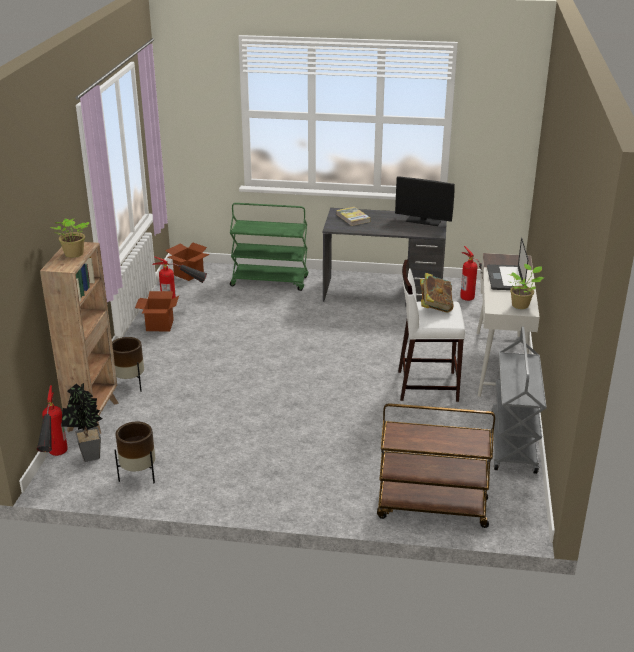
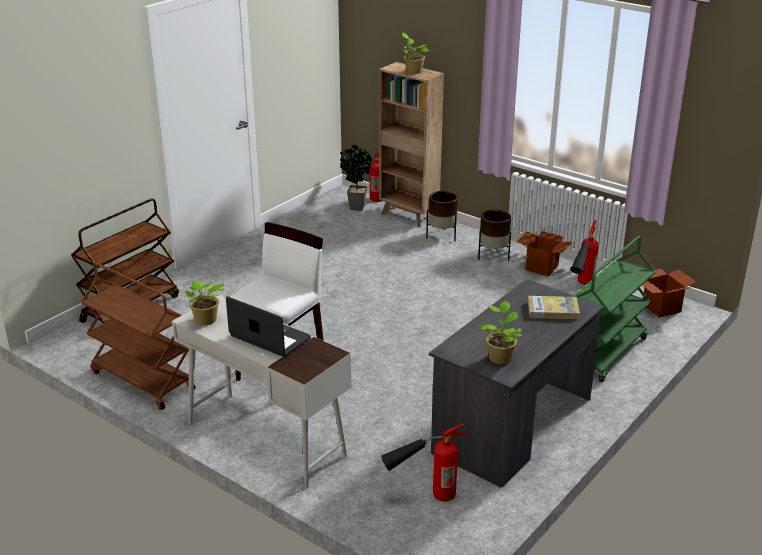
camera: 120 degrees right, 0 degrees up
(139, 475) = (313, 218): brown planter -> brown planter (493, 256)
(423, 221) = (500, 357): monitor -> potted plant
(435, 306) = (284, 292): book -> none
(514, 444) = (141, 381): grey cart -> brown cart

